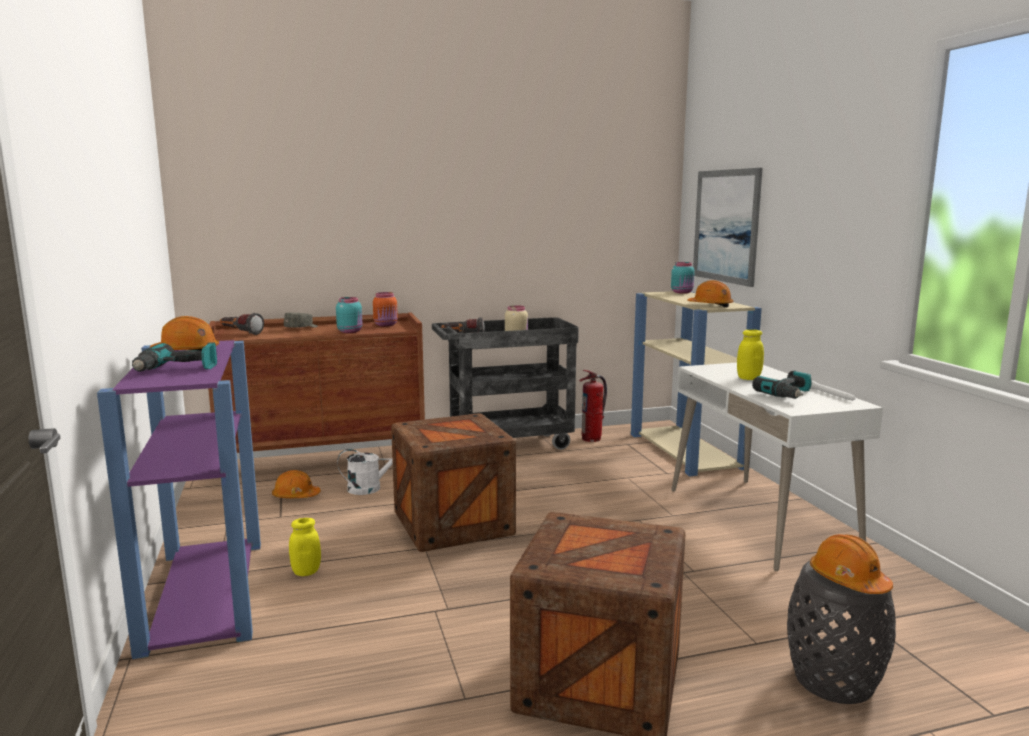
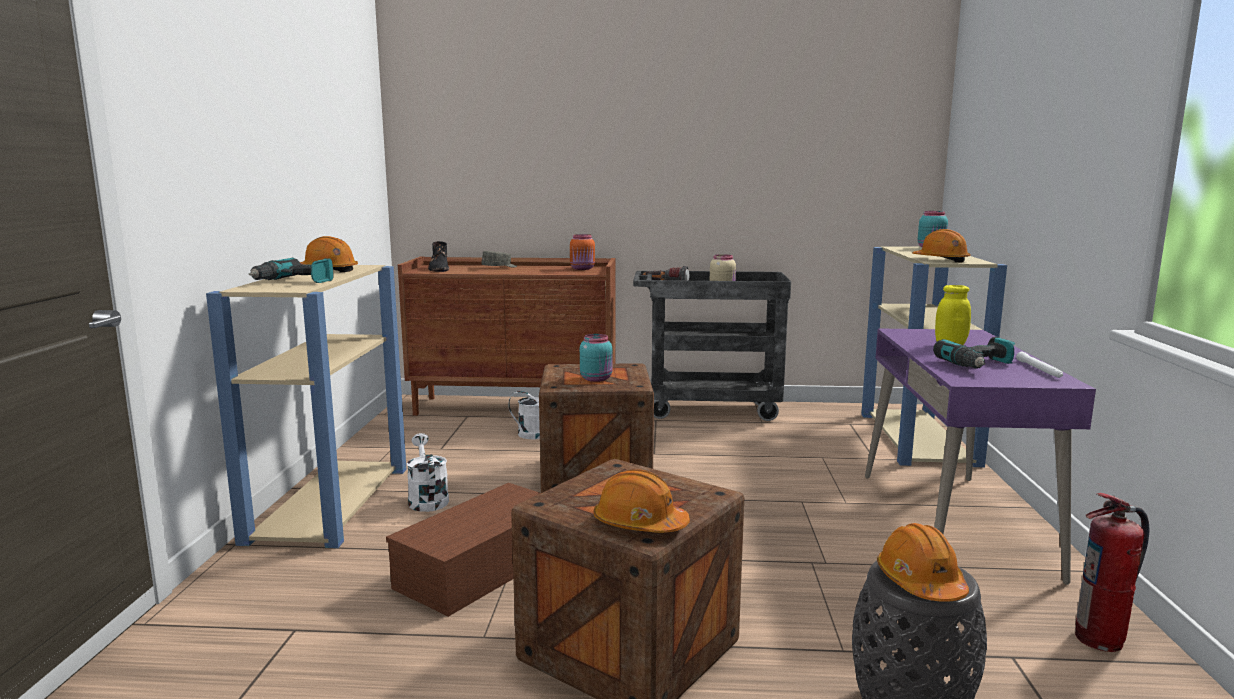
camera: 20 degrees right, 0 degrees up
(206, 592) = (332, 502): purple bookcase -> beige bookcase
(240, 333) = (439, 268): flashlight -> black boot
(296, 496) = (468, 433): orange hard hat -> orange hard hat (639, 524)
(306, 572) = (427, 499): yellow jar -> white watering can
(350, 331) = (540, 272): turquoise jar -> turquoise jar (597, 379)
(414, 633) = (481, 569): none -> brown storage box
(592, 439) = (811, 414): fire extinguisher -> fire extinguisher (1100, 639)
(726, 226) = (983, 165): picture -> none
(759, 520) = (953, 523): white desk -> purple desk

